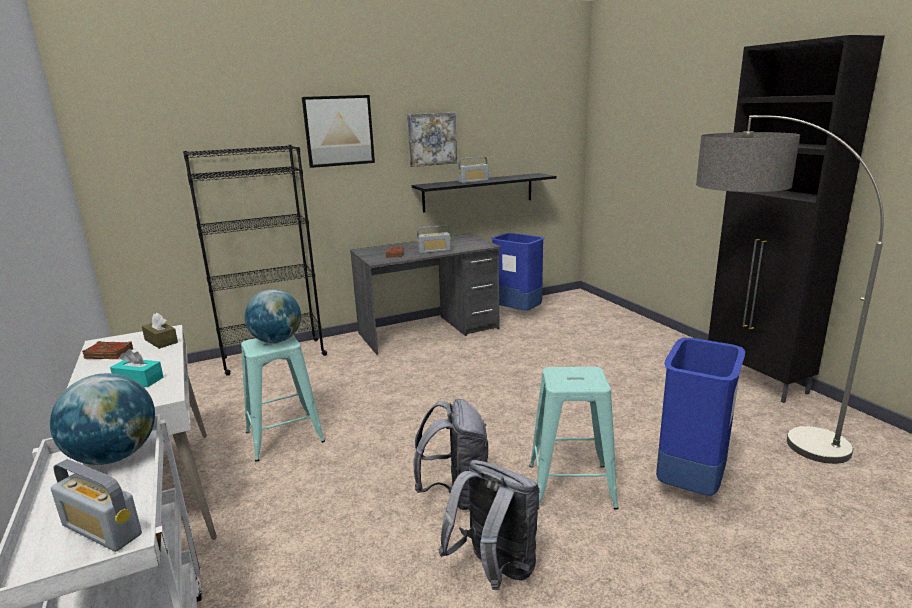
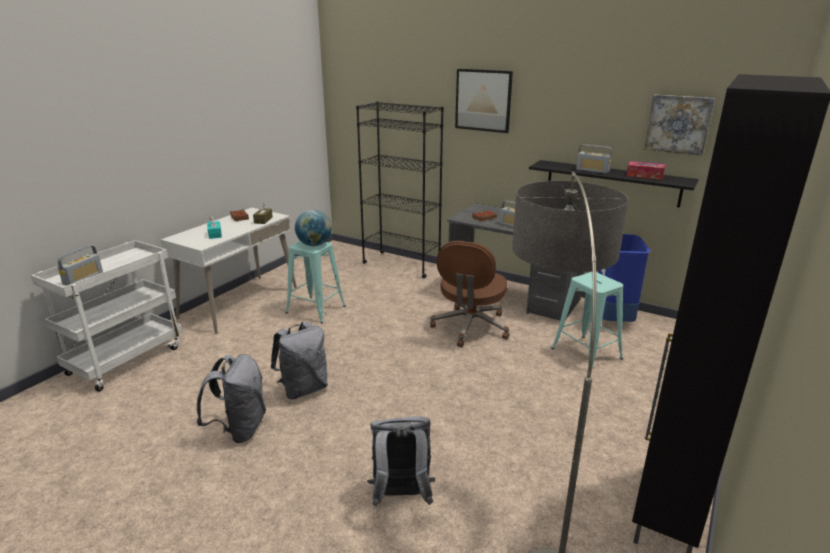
camera: 55 degrees right, 5 degrees up
(102, 530) = (83, 278): radio -> radio turned 150 degrees counterclockwise
(115, 456) = (138, 258): globe -> none
(431, 139) = (568, 120): picture -> picture (678, 124)
(454, 365) = (470, 327): none -> brown office chair
(511, 177) = (644, 176): none -> tissue box
(571, 486) = (349, 434): turquoise stool -> turquoise stool (586, 353)
(690, 484) = (401, 496): blue trash can -> grey backpack

